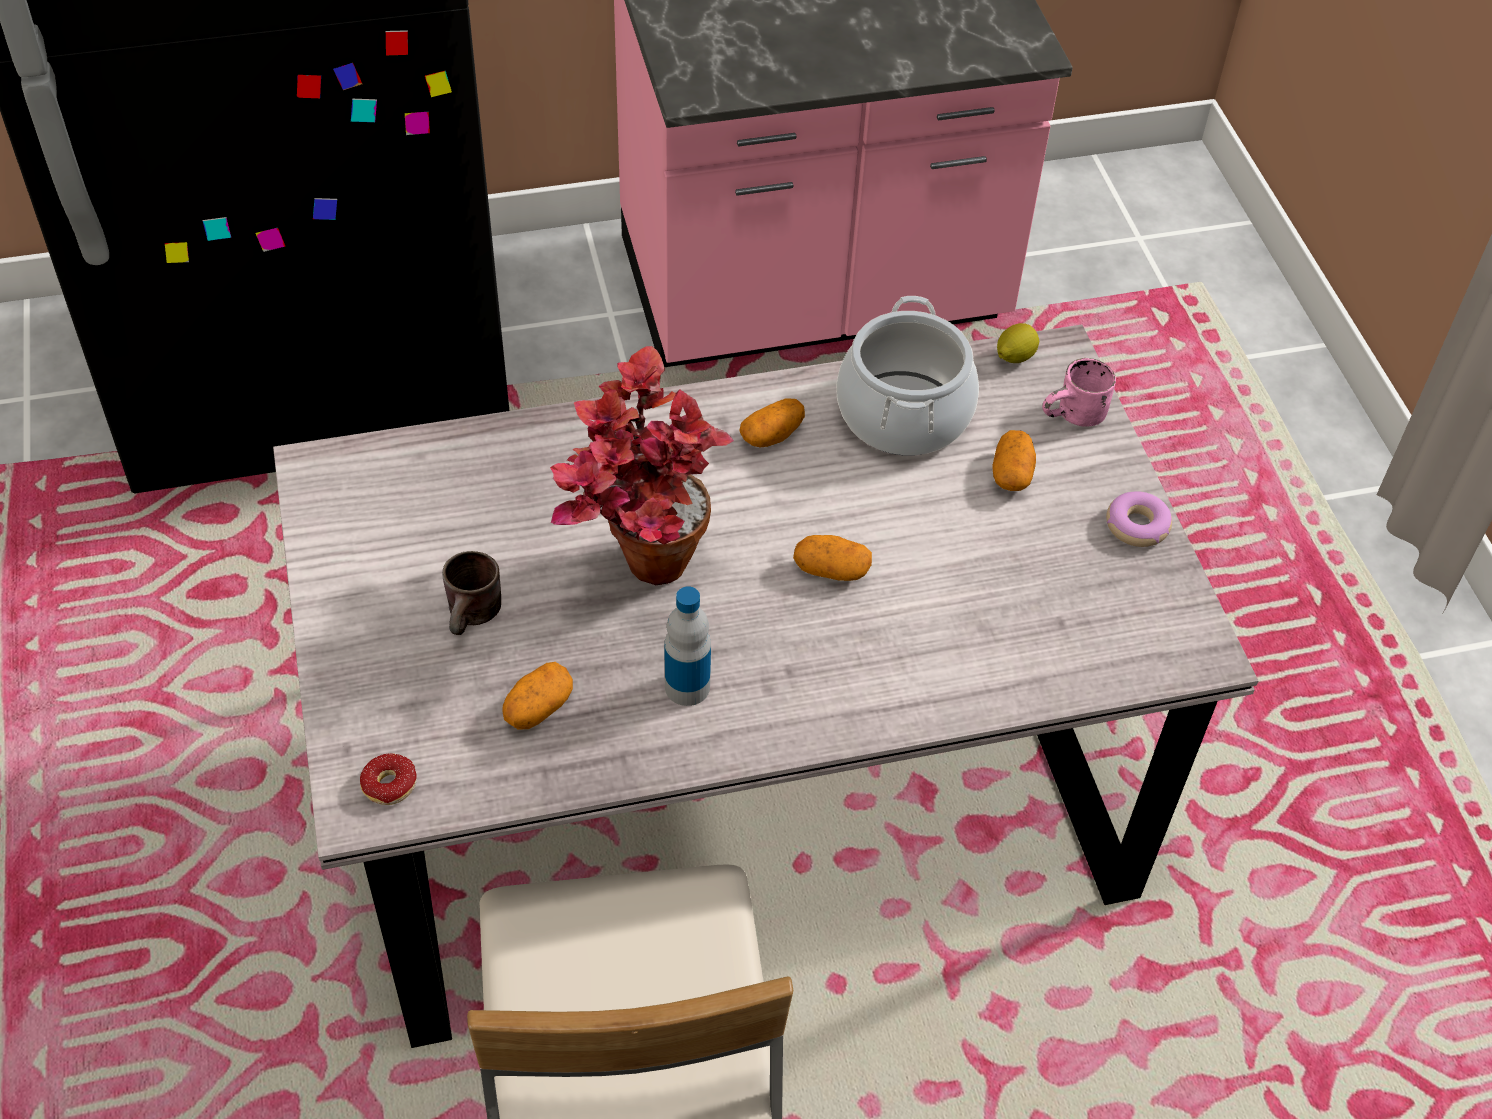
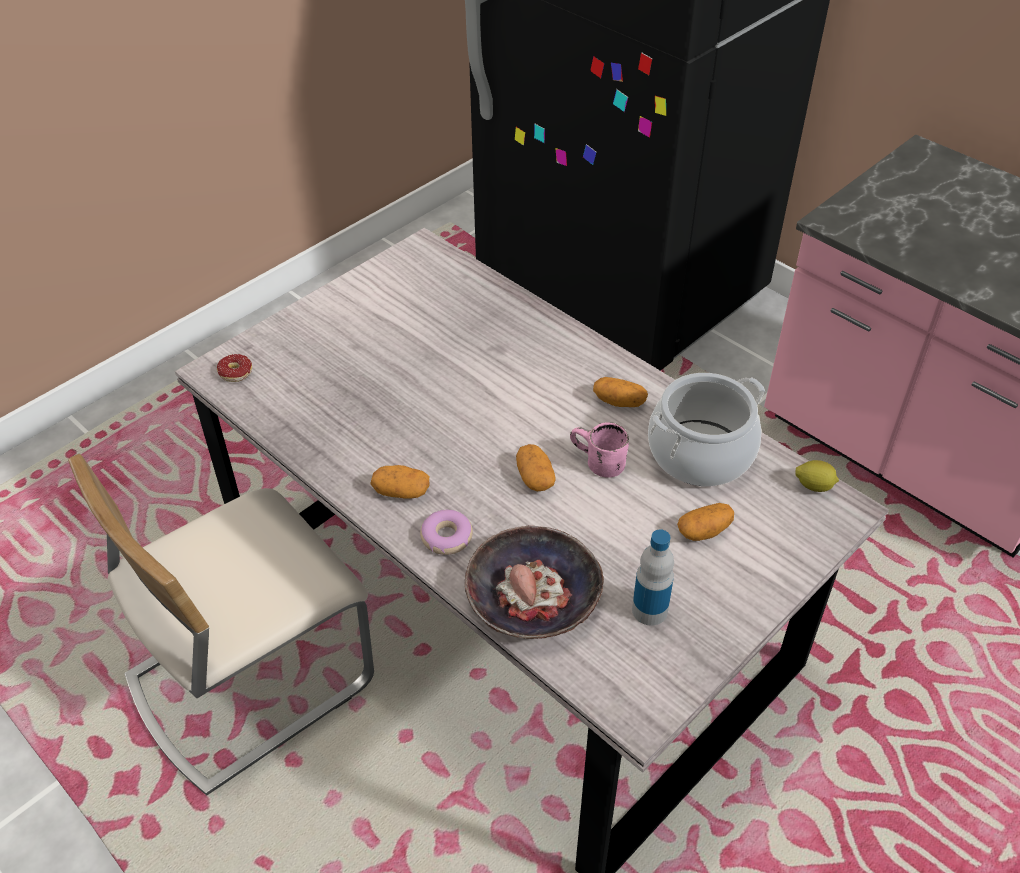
camera: 60 degrees right, 5 degrees down
(476, 616) = (372, 349): brown mug -> none
(538, 708) = (327, 402): potato -> potato (401, 492)
(636, 572) = (456, 395): potted plant -> none
(687, 687) = (390, 455): bottle -> bottle (649, 610)
(1002, 660) = (533, 597): none -> bowl
(1076, 418) = (792, 544): pink mug -> pink mug (597, 464)
(1137, 526) = (725, 623): donut -> donut (446, 537)

